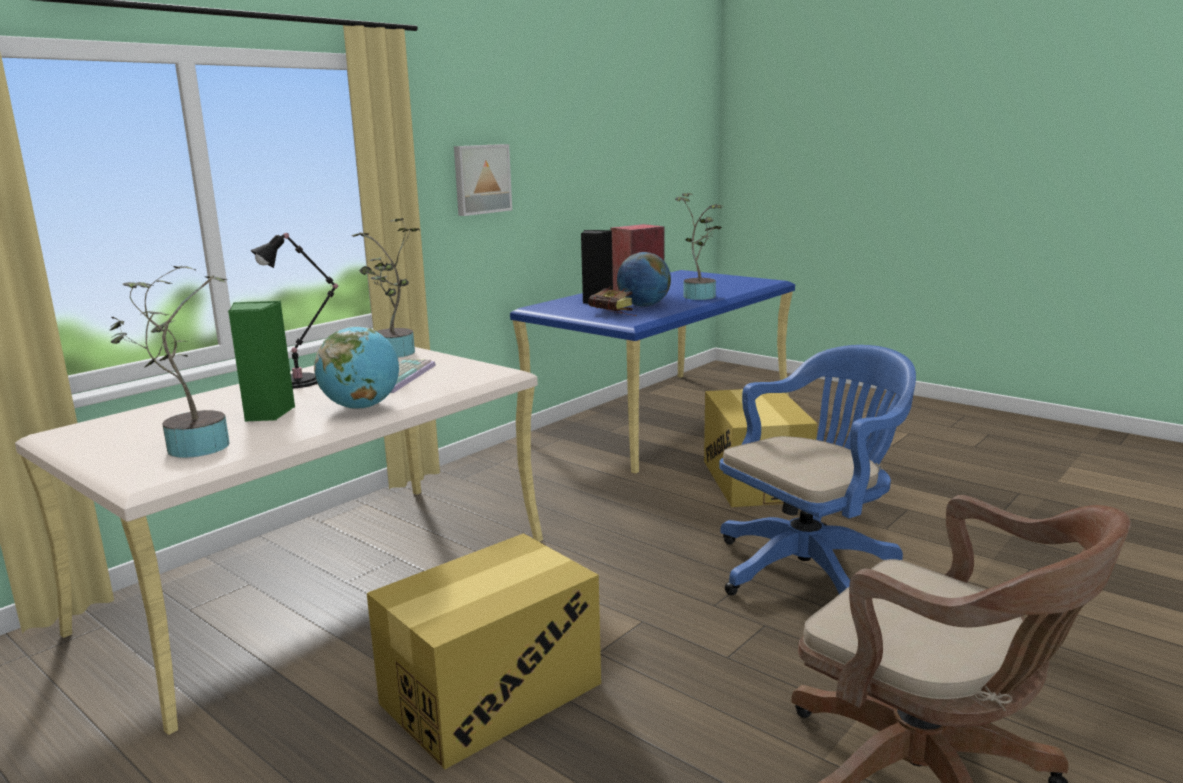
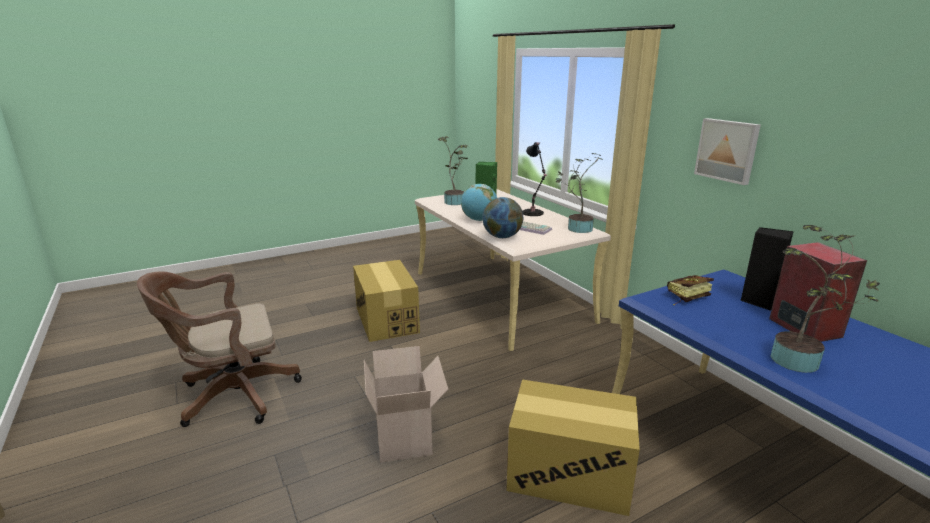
camera: 110 degrees right, 5 degrees up
(644, 306) = (728, 318): globe -> globe (502, 237)
(811, 568) = (406, 439): blue office chair -> cardboard box

